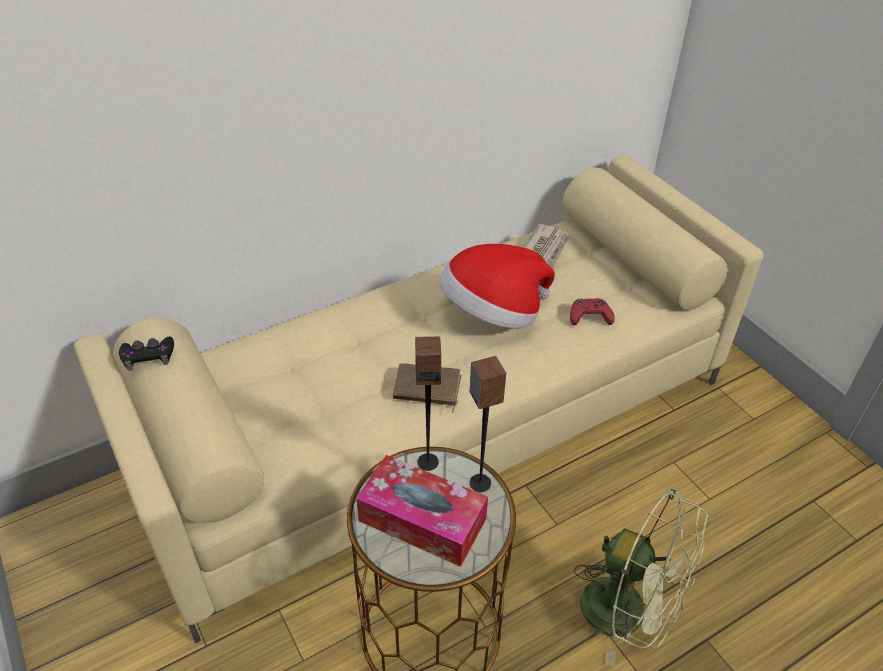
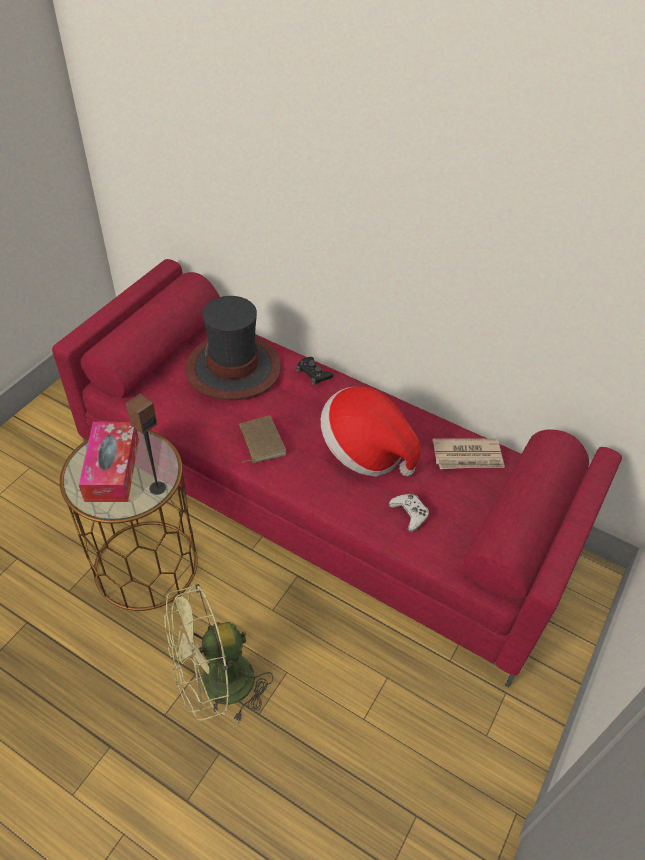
camera: 60 degrees right, 5 degrees up
(148, 356) = (168, 290): black game controller -> black game controller (313, 373)
(294, 371) = (234, 368): none -> hat
(428, 461) = (162, 454): speaker -> none
(441, 425) = (320, 499): beige sofa -> red sofa
(589, 316) = (409, 514): red game controller -> white game controller
(628, 613) = (216, 686): green fan -> green fan turned 60 degrees clockwise

